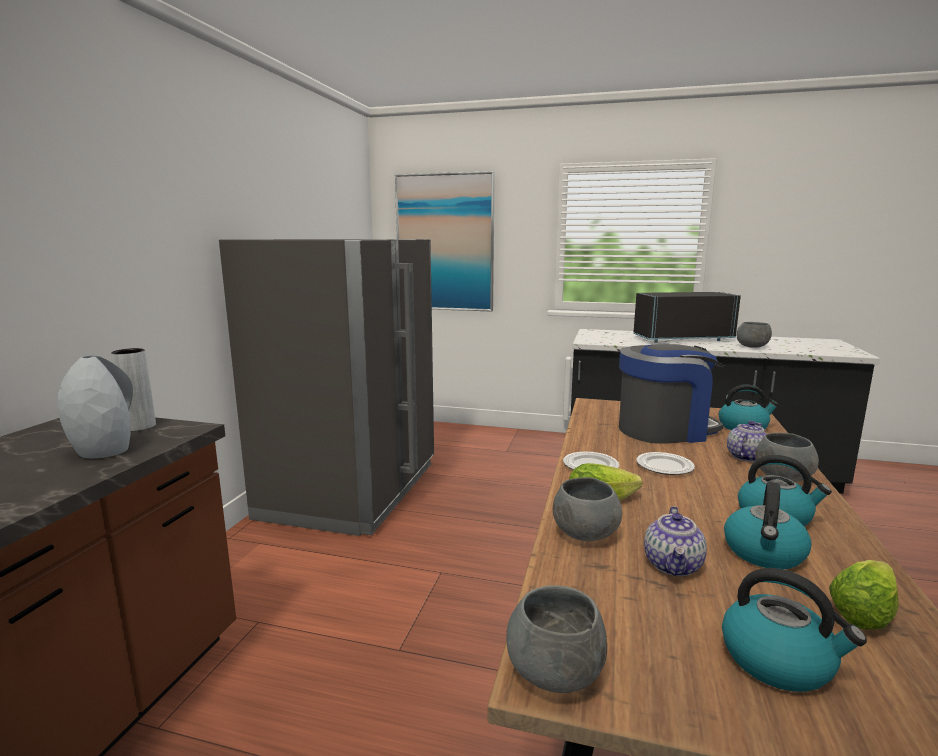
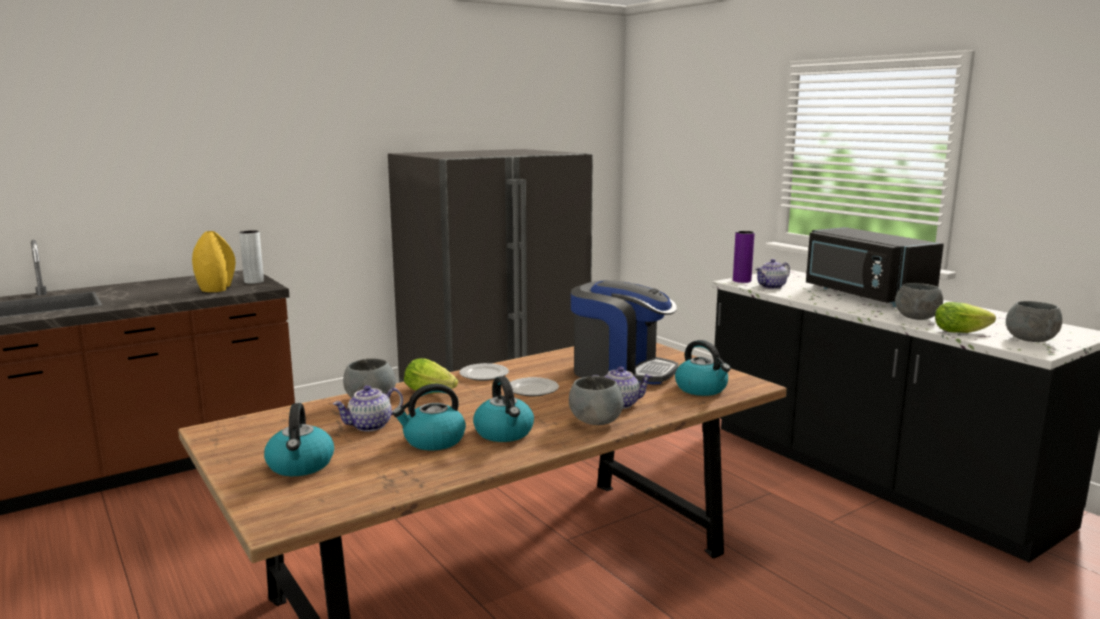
camera: 40 degrees right, 0 degrees up
(105, 450) = (216, 289): grey vase -> yellow vase
(445, 243) = (680, 153): picture -> none
(555, 674) = (217, 431): grey bowl -> grey bowl (1030, 340)
(589, 340) = (742, 281): none -> purple vase
(619, 341) = (771, 286): none -> teapot
(680, 338) = (863, 295): black microwave -> black microwave turned 150 degrees counterclockwise
(866, 610) = (399, 475): lettuce -> lettuce (964, 331)

